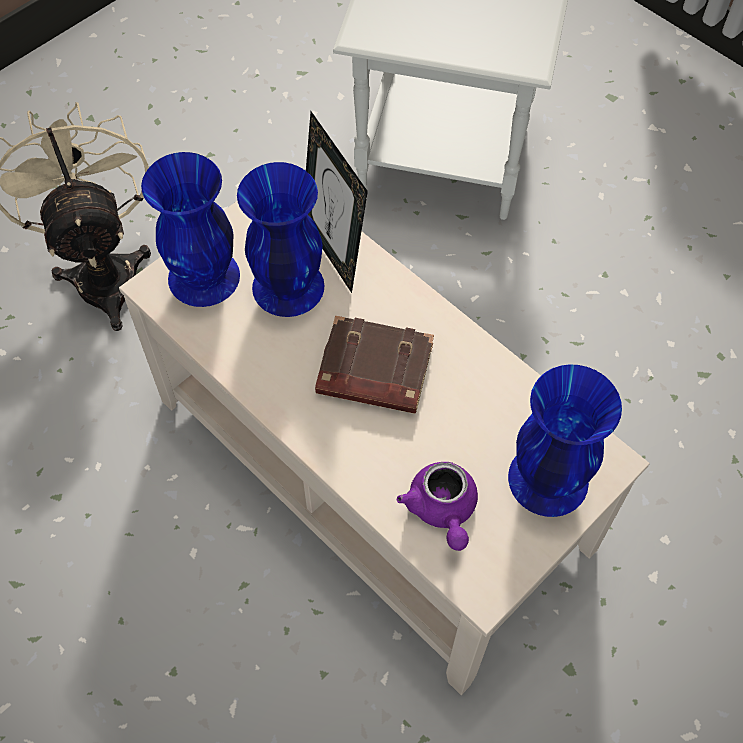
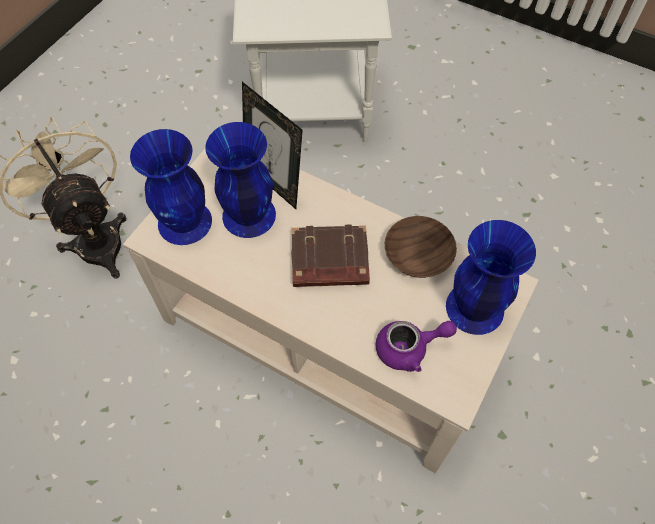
camera: 15 degrees left, 0 degrees up
(442, 510) = (409, 349): purple teapot -> purple teapot turned 75 degrees counterclockwise
(492, 391) = (416, 256): none -> brown bowl

